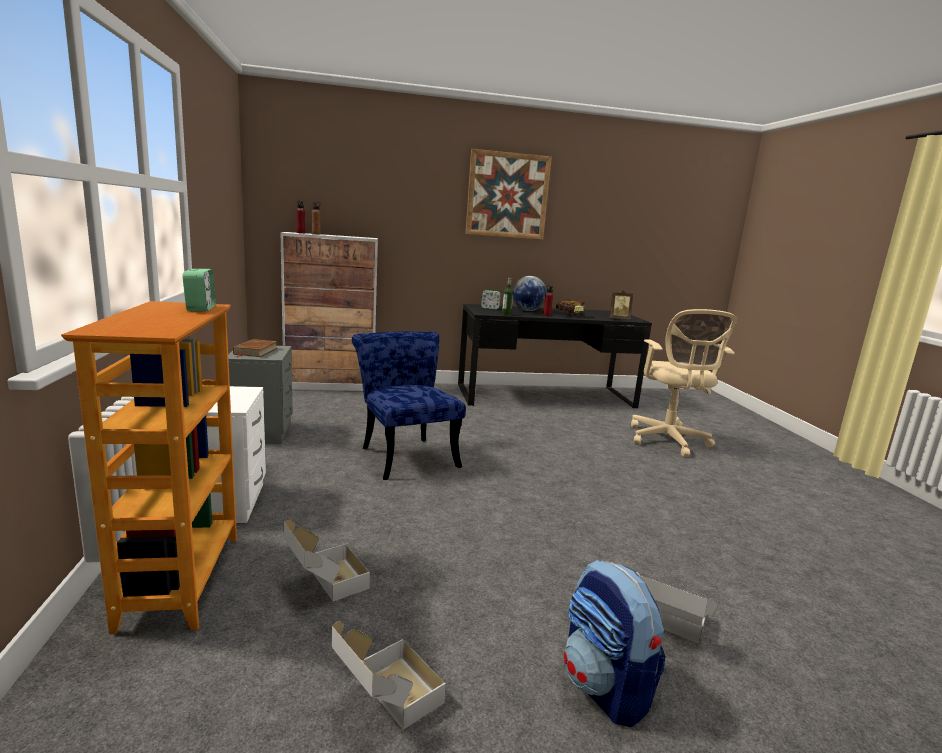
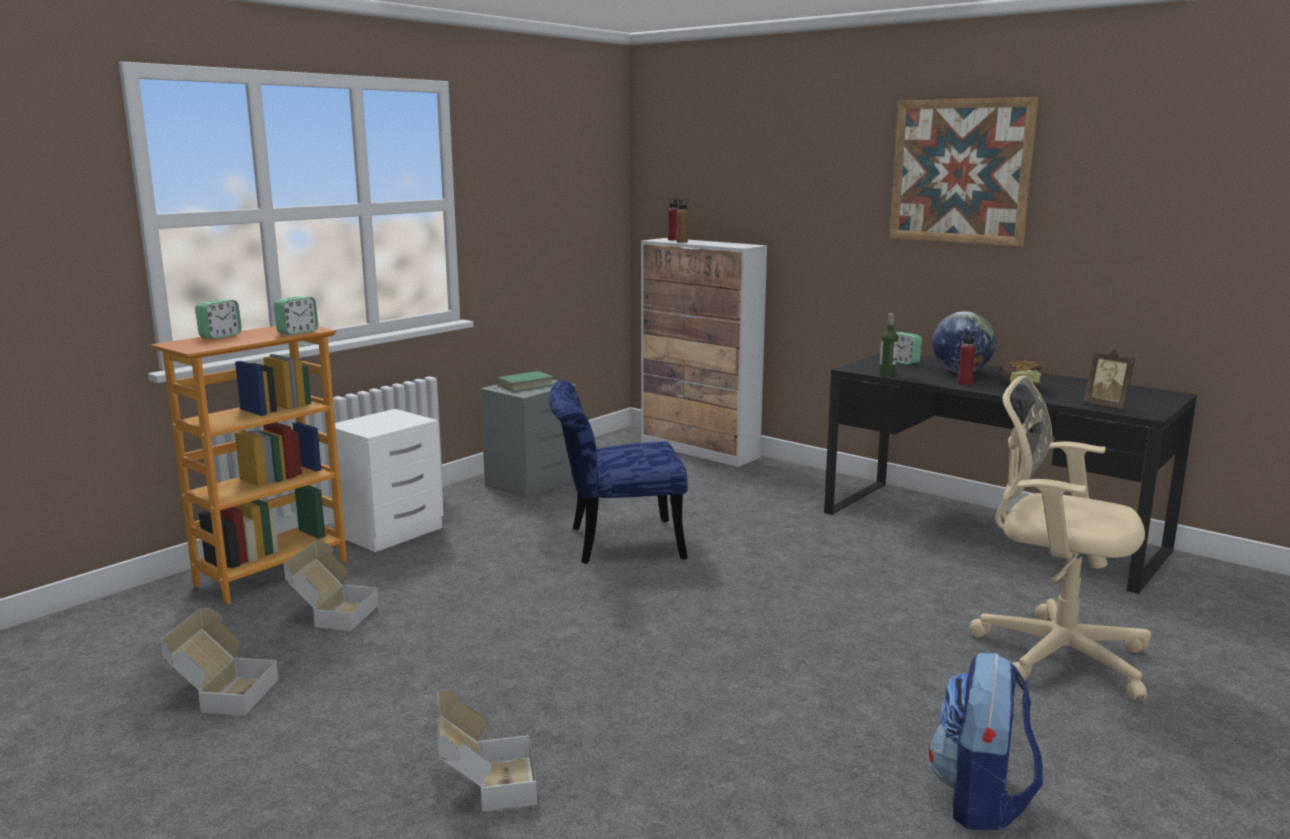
camera: 50 degrees right, 0 degrees up
(123, 318) = (220, 336): none -> alarm clock
(255, 351) = (525, 385): brown book -> green book
(405, 454) = (615, 543): blue chair -> blue chair turned 120 degrees counterclockwise
(605, 688) = (342, 778): backpack -> backpack (981, 800)
(668, 441) = (1052, 653): beige office chair -> beige office chair turned 75 degrees clockwise

